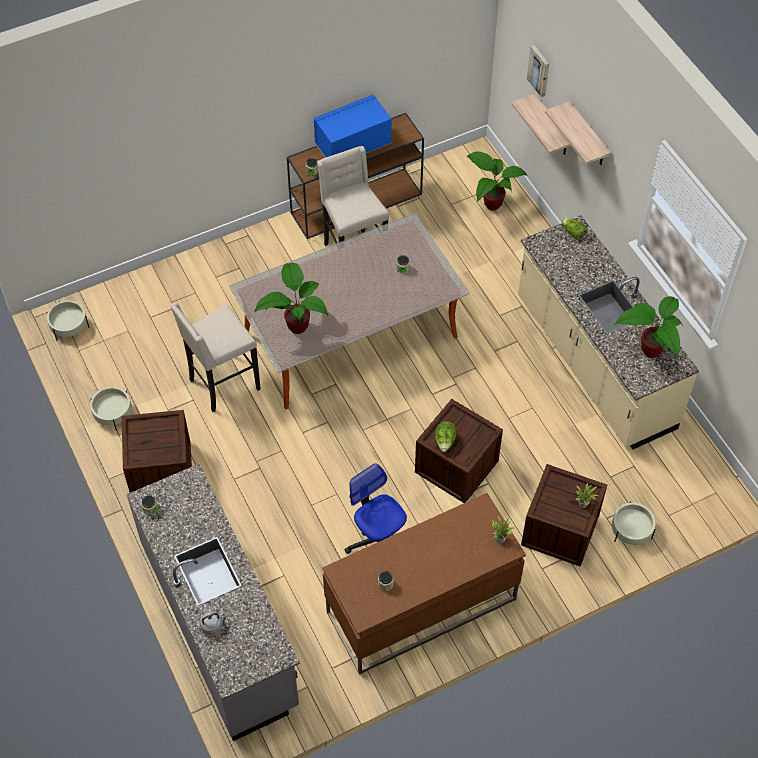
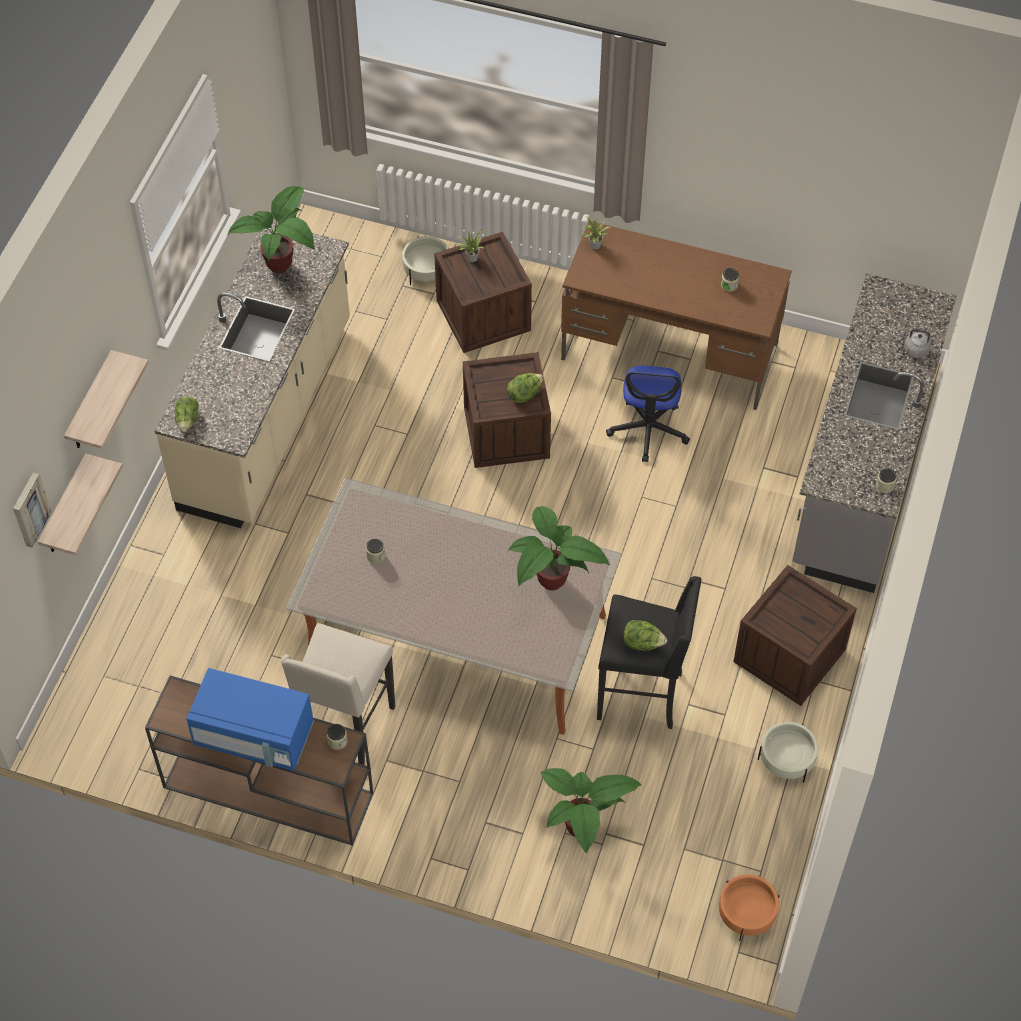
camera: 135 degrees left, 0 degrees up
(69, 326) = (746, 913): beige planter -> orange planter
(211, 324) = (642, 643): none -> lettuce
(223, 385) = (642, 694): beige stool -> black stool
(490, 204) = (135, 659): potted plant -> potted plant (581, 832)

